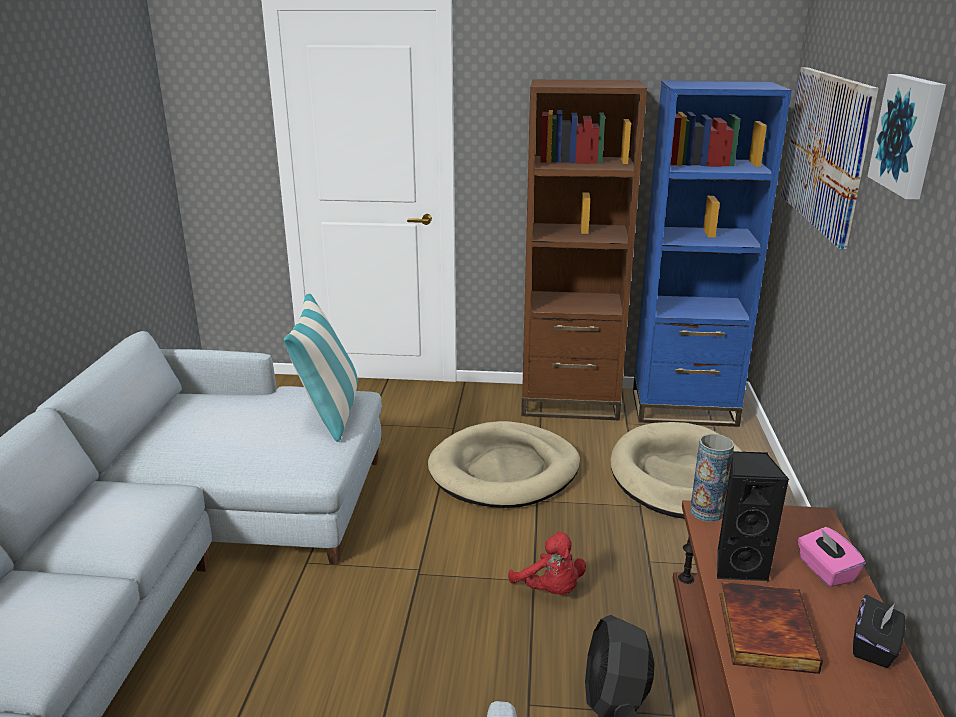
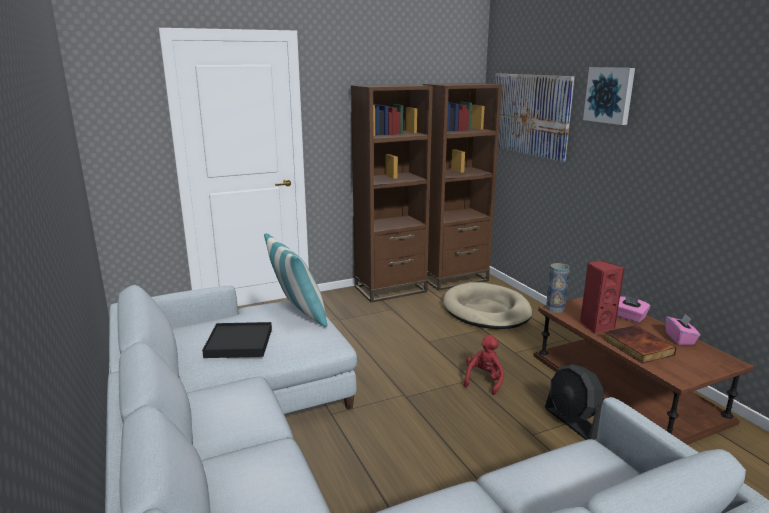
camera: 30 degrees left, 5 degrees down
(215, 435) = (239, 343): none -> black tray
(504, 470) = (393, 332): beige dog bed -> none
(550, 590) = (484, 380): red plush toy -> red plush toy turned 90 degrees counterclockwise
(684, 408) = (453, 278): blue bookcase -> brown bookcase
(739, 566) = (596, 326): black speaker -> red speaker
(874, 647) = (680, 339): black tissue box -> pink tissue box

